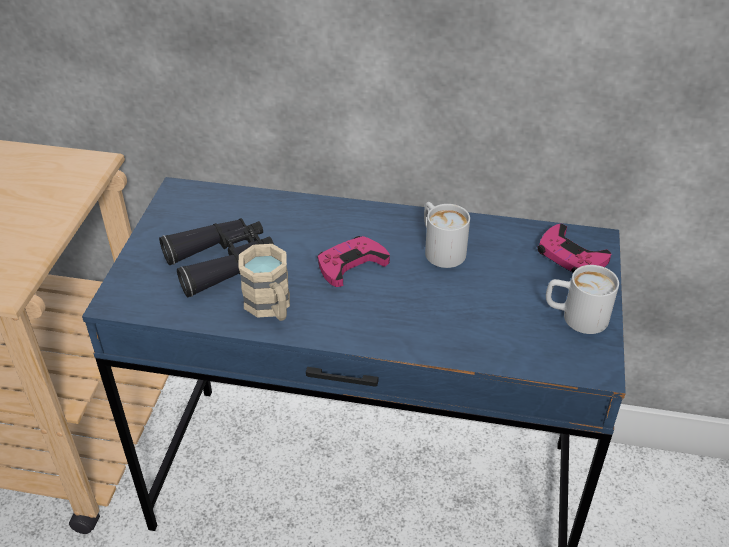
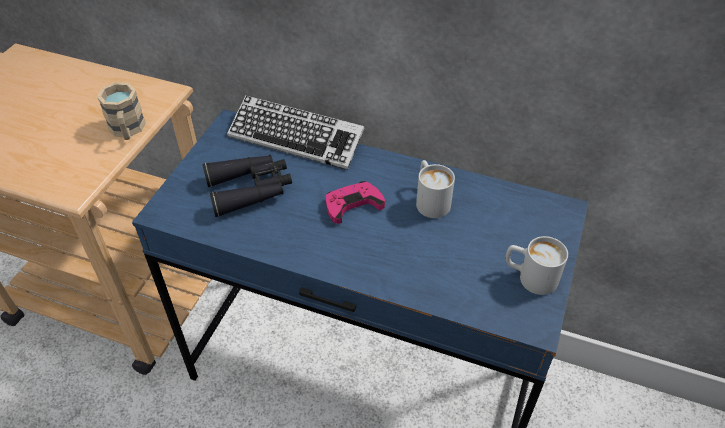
camera: 10 degrees right, 5 degrees up
(263, 199) = (296, 138): none -> keyboard
(271, 307) = (279, 234): beige mug -> beige mug (127, 131)
(570, 256) = (539, 221): pink game controller -> none

